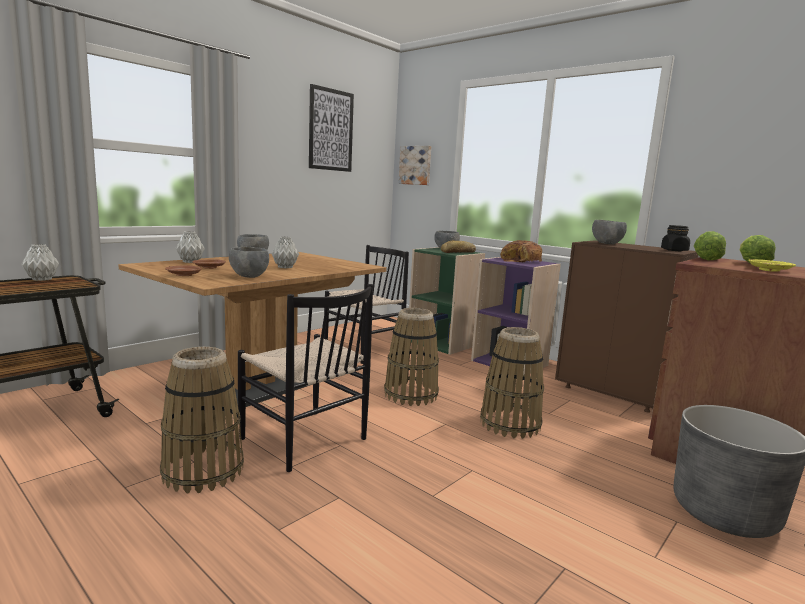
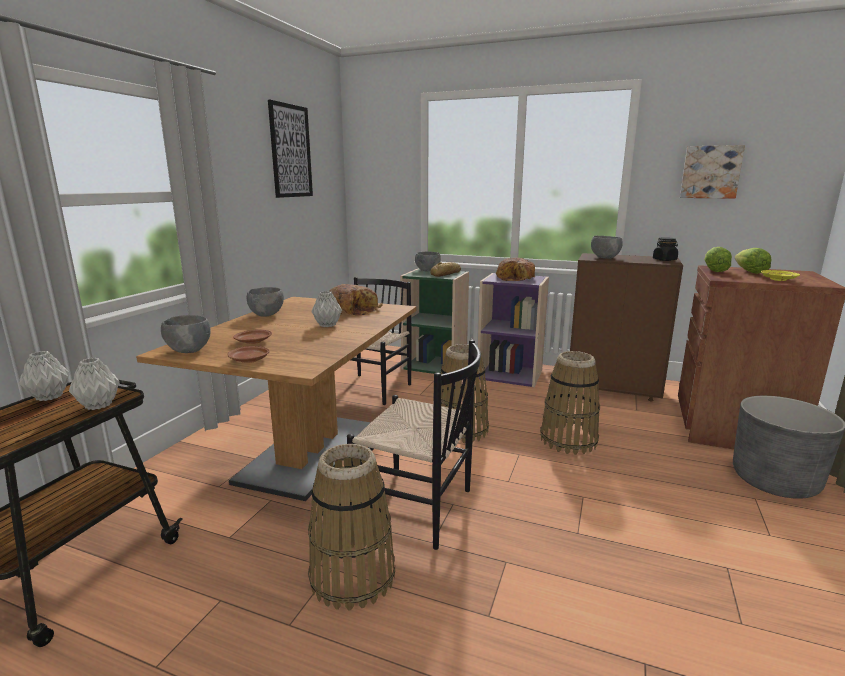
camera: 20 degrees left, 5 degrees up
(190, 262) = (213, 335): grey vase -> grey vase (97, 405)
(249, 276) = (319, 347): grey bowl -> grey bowl (188, 351)
(328, 262) = (354, 309): none -> bread
(416, 165) = (373, 183): picture -> picture (710, 172)

